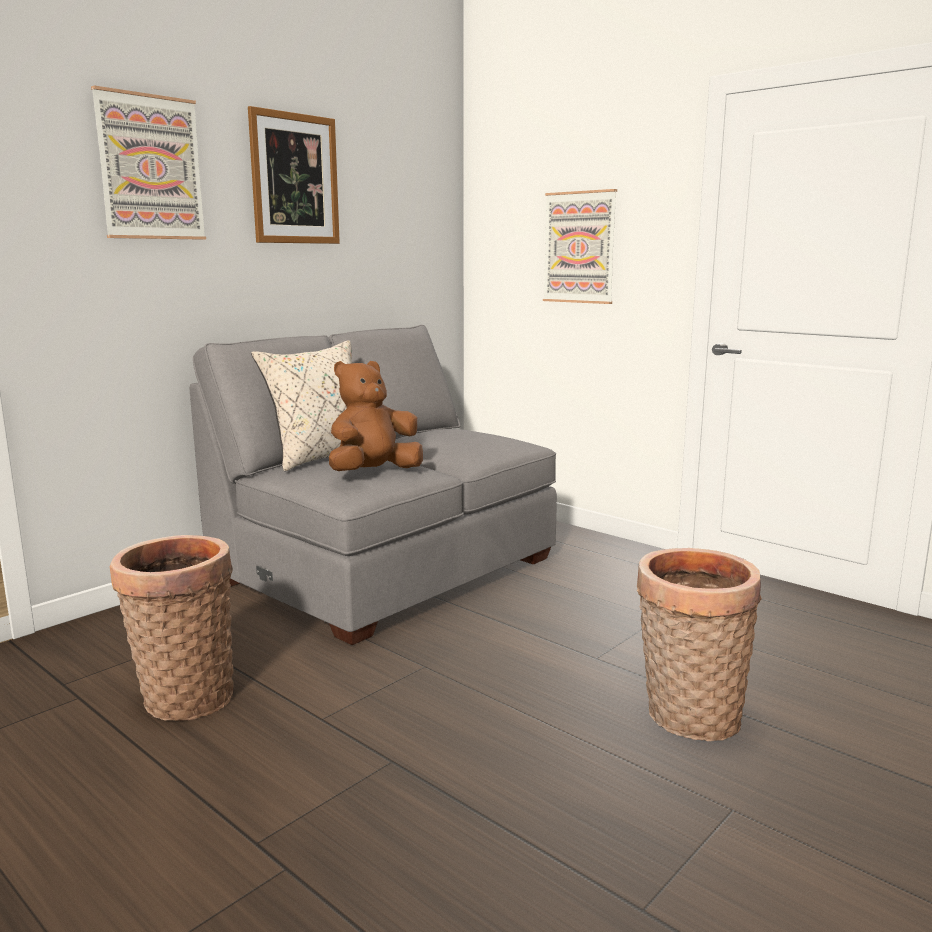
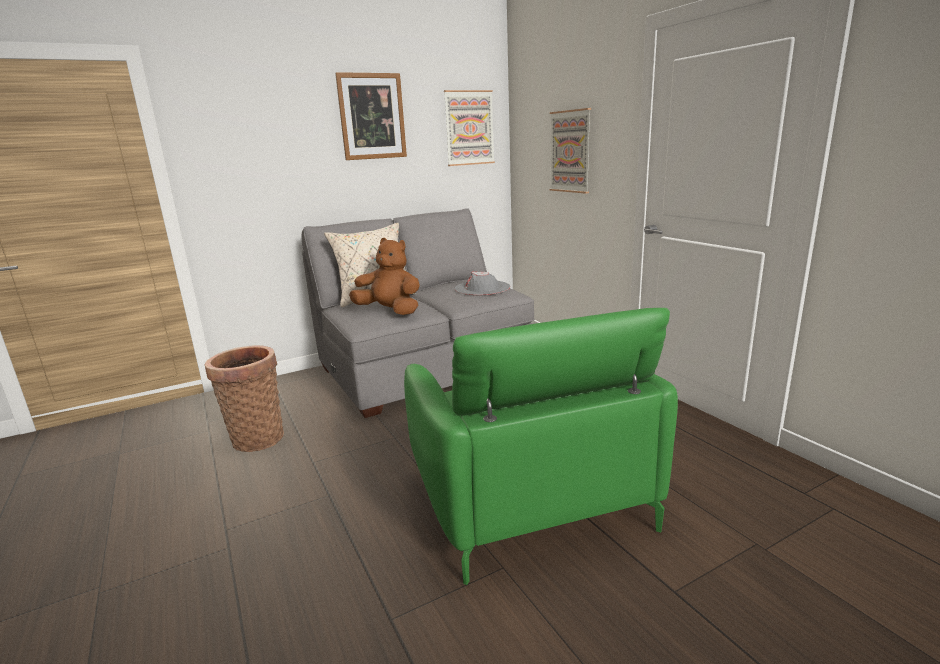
camera: 20 degrees right, 5 degrees up
(150, 168) = (270, 119): picture -> picture (469, 128)
(373, 473) = (390, 311): brown plush toy -> brown plush toy turned 45 degrees clockwise
(477, 438) = (482, 288): none -> grey hat
(687, 717) = (528, 497): basket -> green armchair

